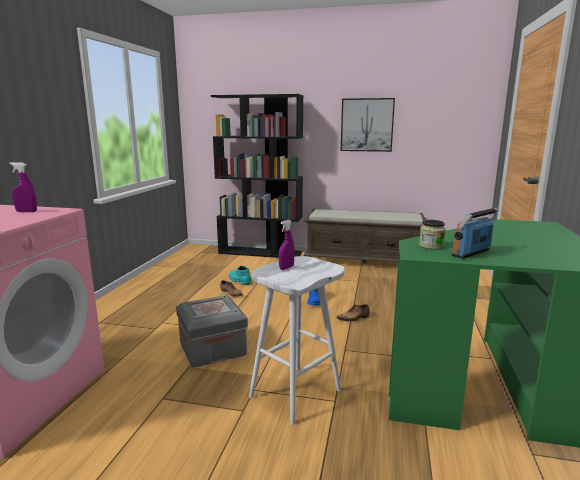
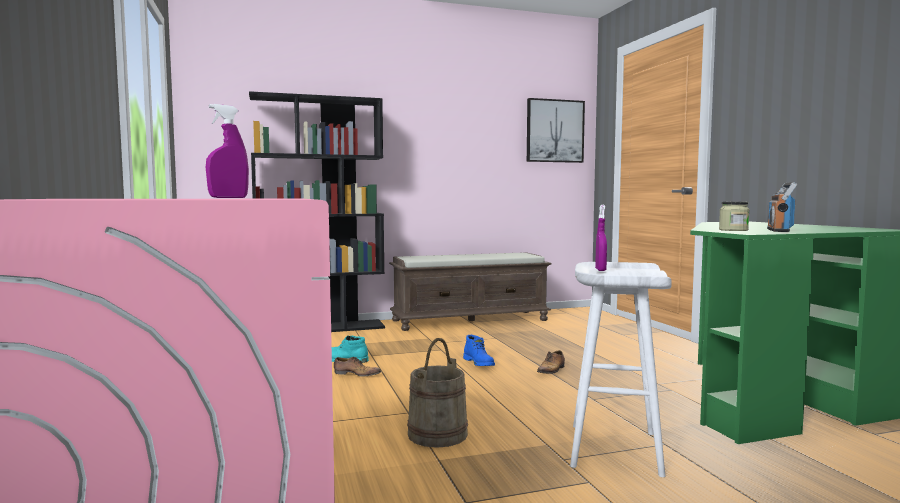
camera: 30 degrees left, 10 degrees down
(212, 349) = (437, 434): grey storage box -> beige bucket
(367, 125) = (456, 145): picture -> picture (554, 131)

